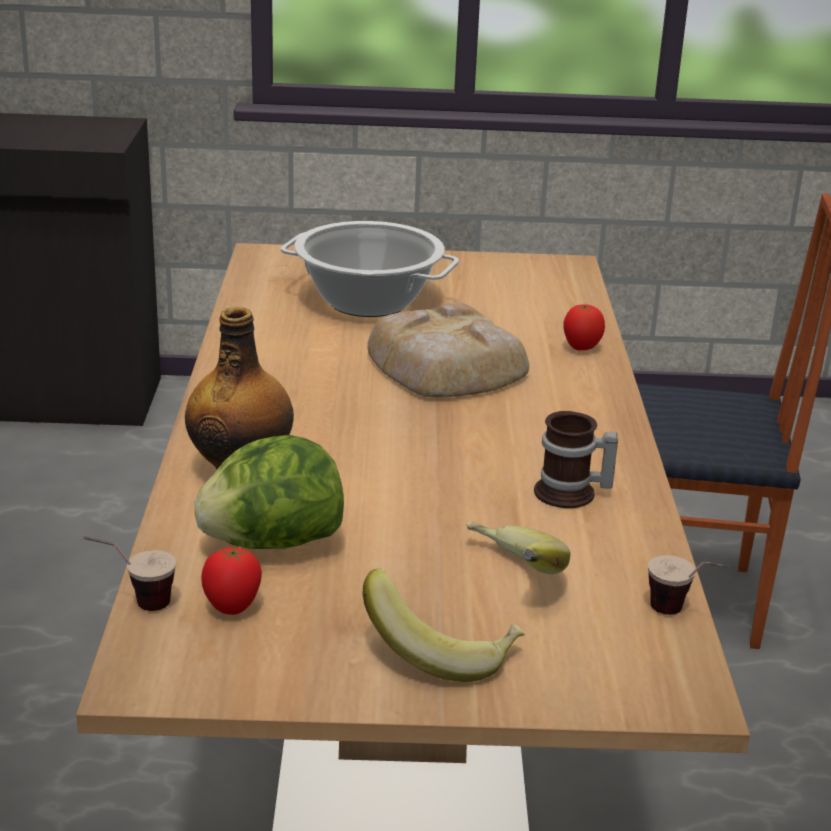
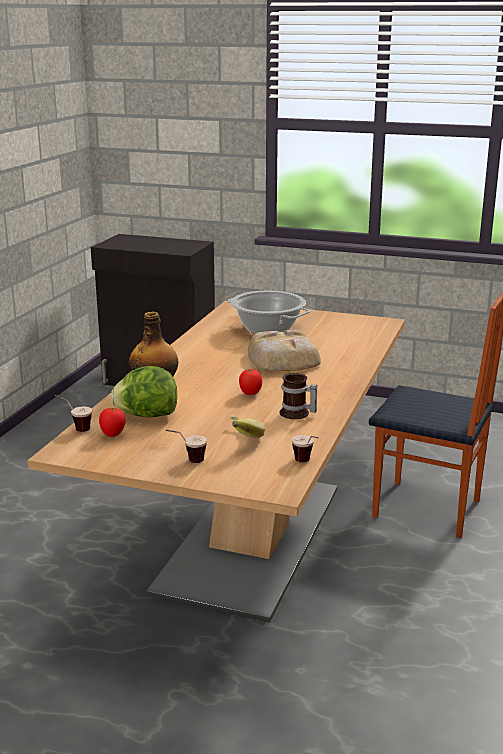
camera: 20 degrees right, 5 degrees down
(442, 652) = (187, 461): banana -> cup
(581, 348) = (357, 358): tomato -> tomato (250, 394)

